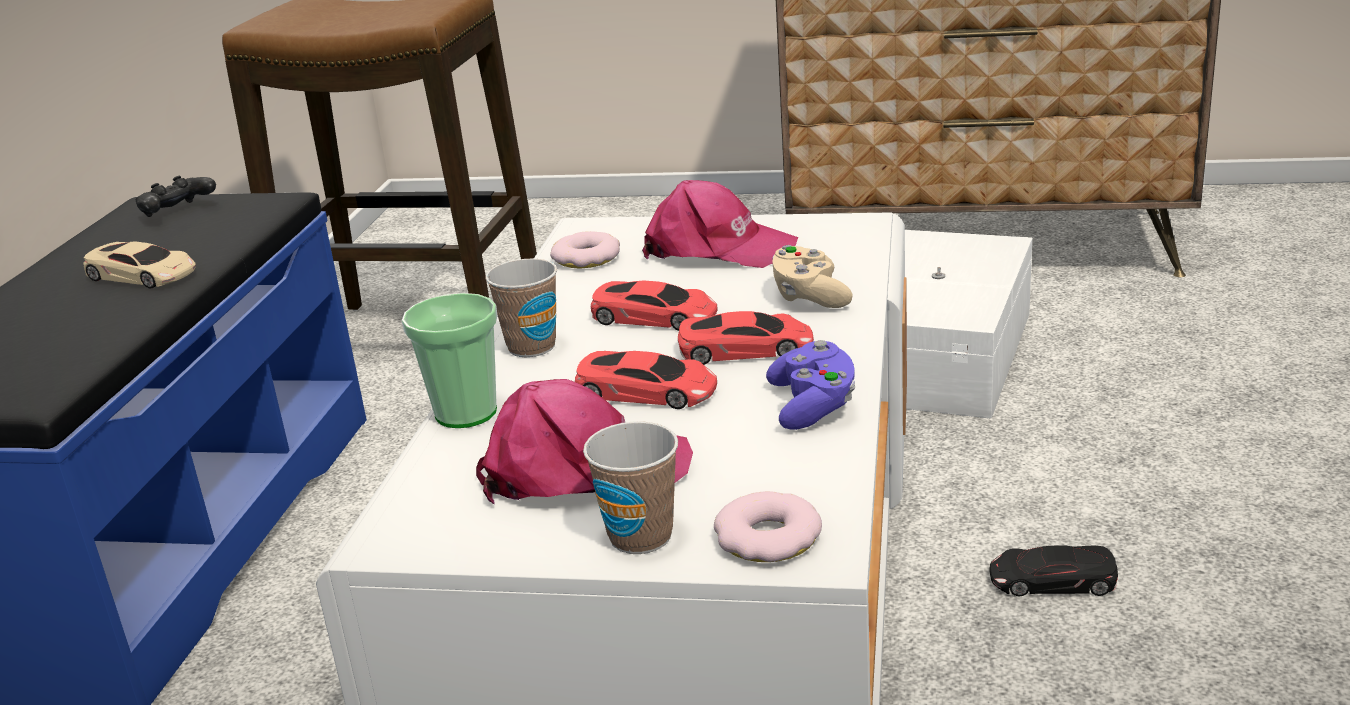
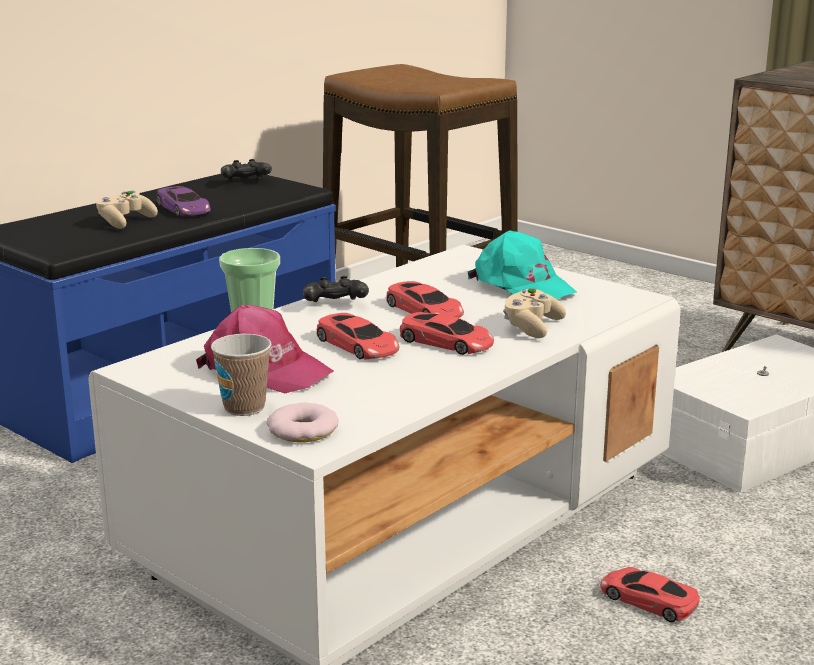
camera: 30 degrees right, 5 degrees down
(79, 320) = (125, 222): none -> beige game controller
(142, 275) = (183, 209): beige toy car -> purple toy car
(531, 347) = (335, 305): cup -> black game controller
(587, 258) = (439, 269): donut -> none
(717, 249) = (522, 286): pink cap -> turquoise cap
(813, 406) = (432, 381): purple game controller -> none
(1052, 580) = (648, 600): black toy car -> red toy car

